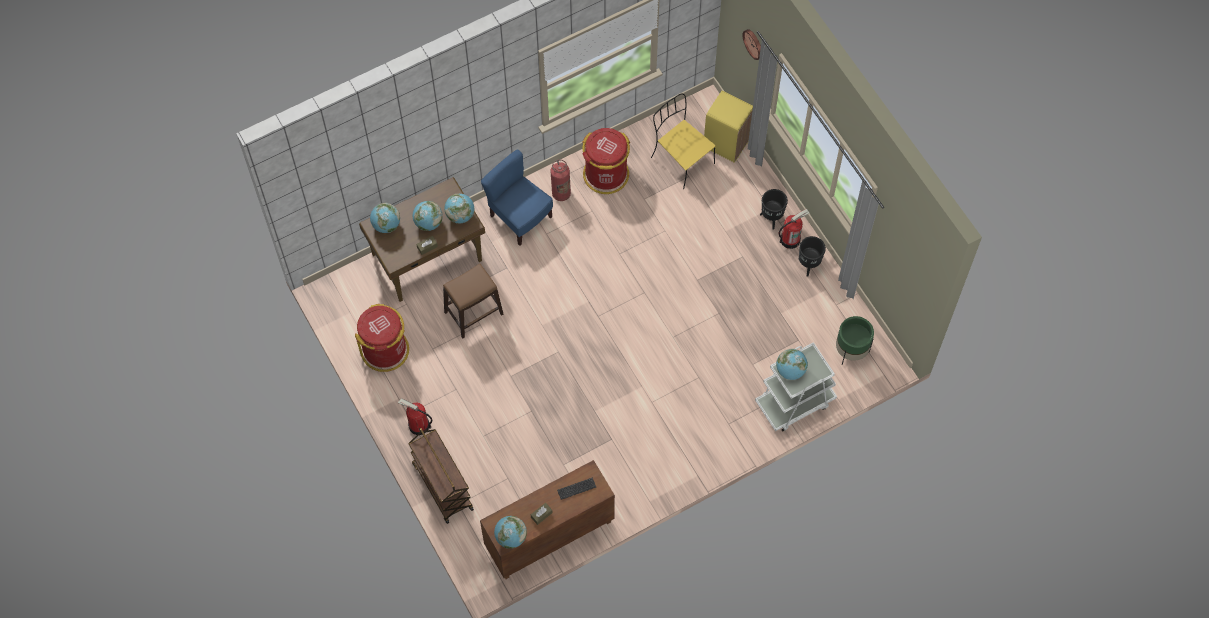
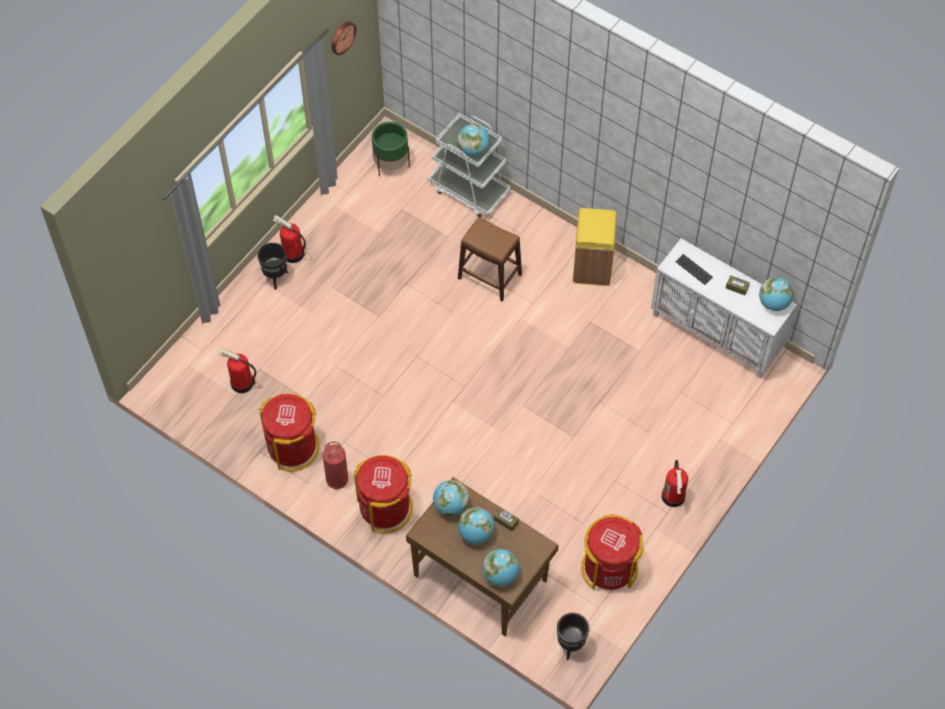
camera: 115 degrees left, 5 degrees down
(442, 486) = (723, 445): brown cart -> none
(474, 313) = (521, 501): brown stool -> brown stool (489, 276)
(520, 217) = (385, 508): blue chair -> red trash can
(549, 536) = (717, 333): brown cabinet -> white cabinet
(681, 160) = (241, 383): yellow chair -> fire extinguisher
(726, 144) = (203, 349): yellow trash can -> yellow trash can (593, 267)
(754, 43) = (149, 241): wall clock -> wall clock (342, 37)
(809, 265) = (315, 228): black planter -> black planter (570, 645)

